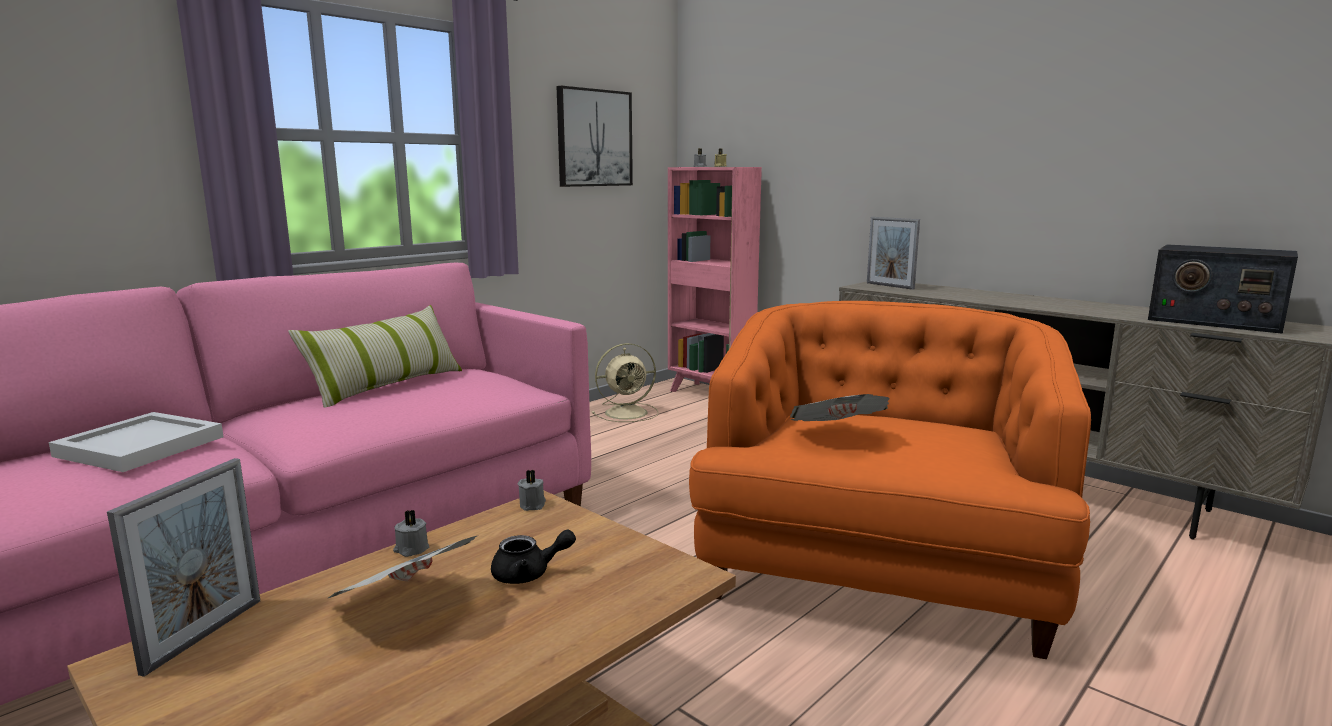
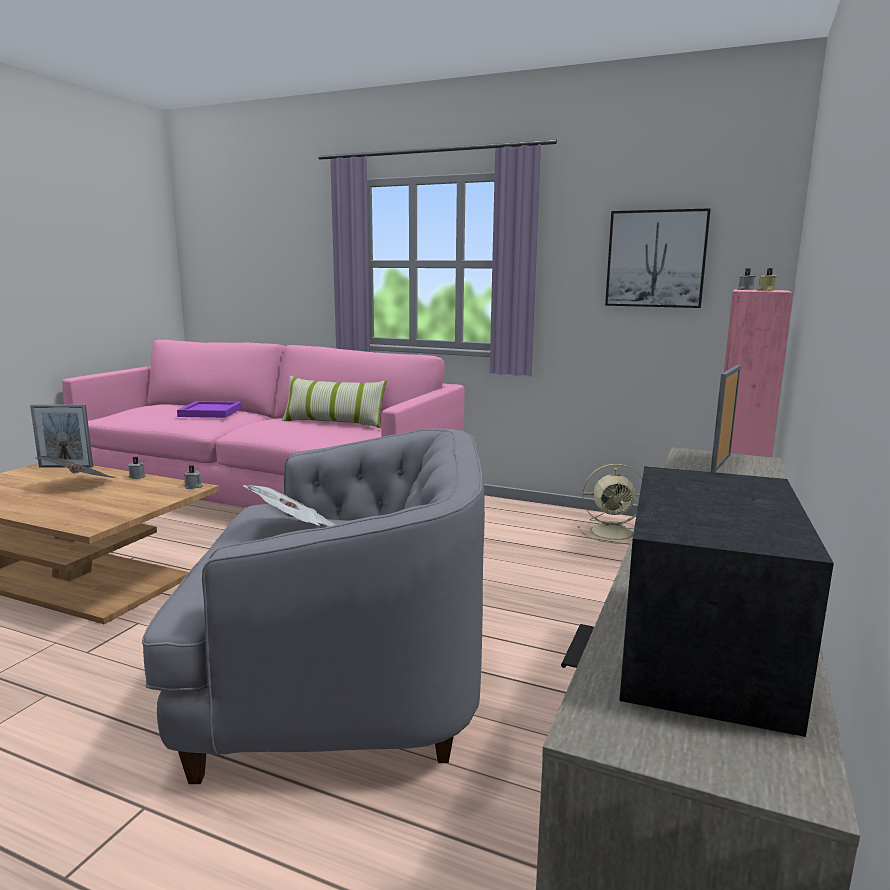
camera: 70 degrees right, 0 degrees up
(141, 445) = (211, 412): white tray -> purple tray
(529, 574) = (103, 498): black teapot -> none
(628, 412) = (613, 532): beige fan -> beige fan turned 45 degrees counterclockwise
(875, 568) = (340, 682): orange armchair -> grey armchair

